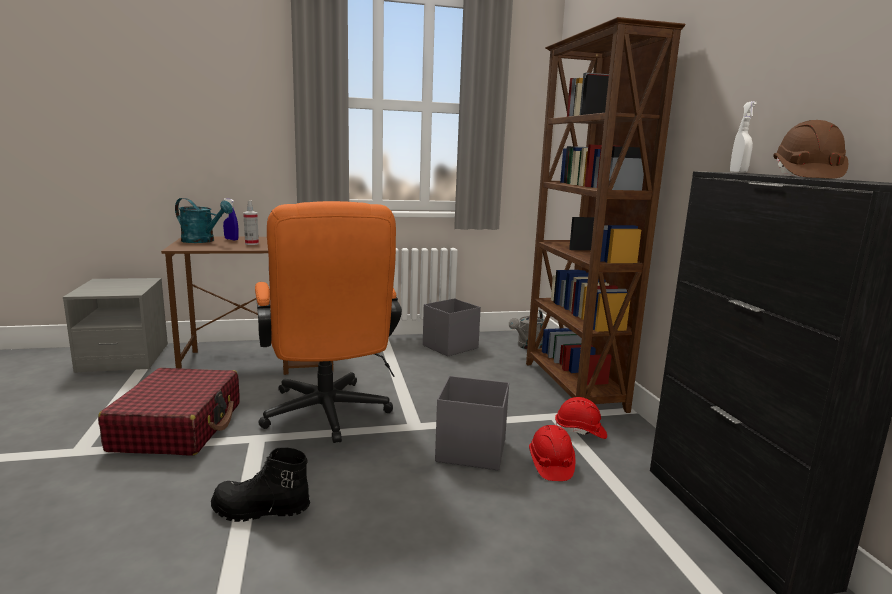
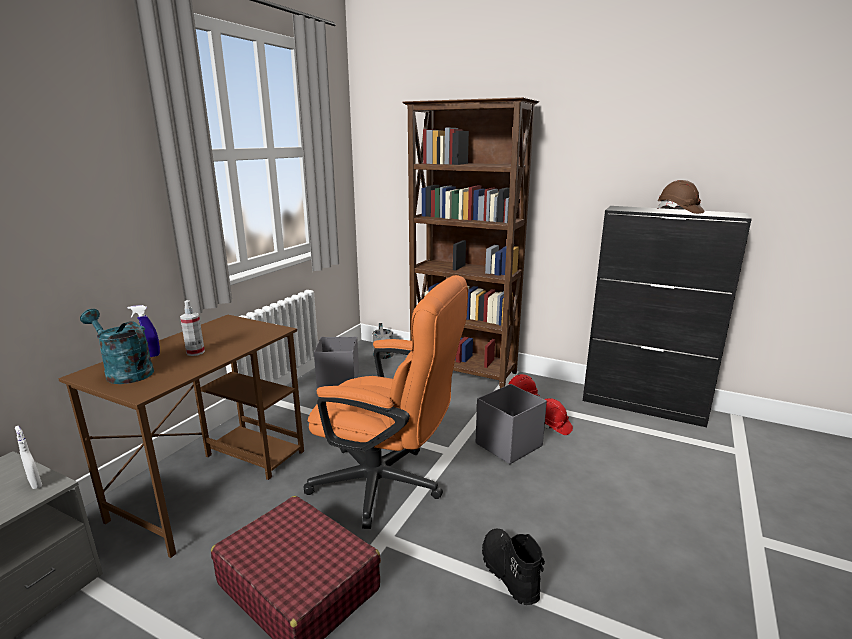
camera: 50 degrees left, 5 degrees up
(203, 241) = (124, 372): turquoise watering can -> turquoise watering can turned 120 degrees counterclockwise
(260, 510) = (508, 573): black boot -> black boot turned 120 degrees clockwise
(738, 173) = (628, 208): white spray bottle -> white spray bottle (35, 484)

